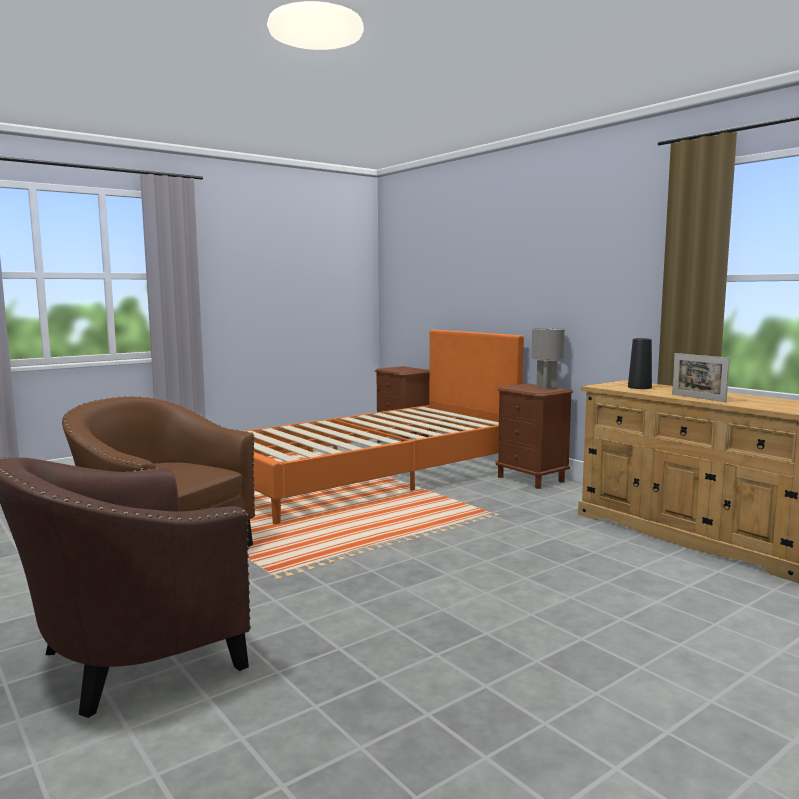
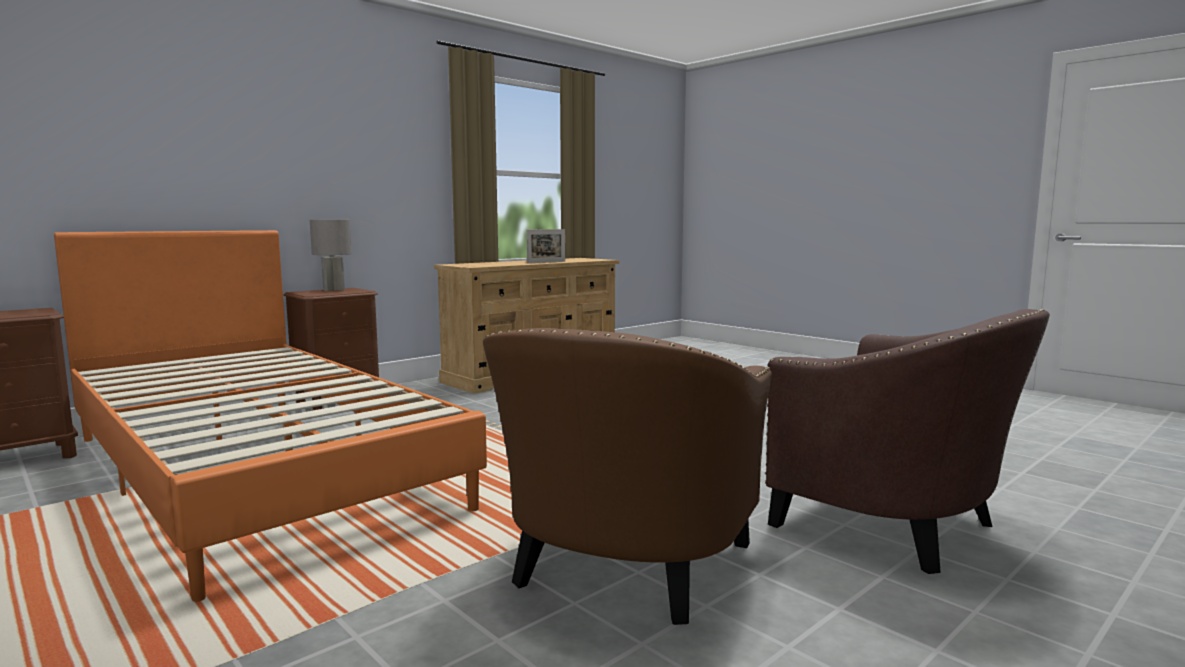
camera: 95 degrees left, 0 degrees up
(639, 387) = (486, 264): black vase -> none

